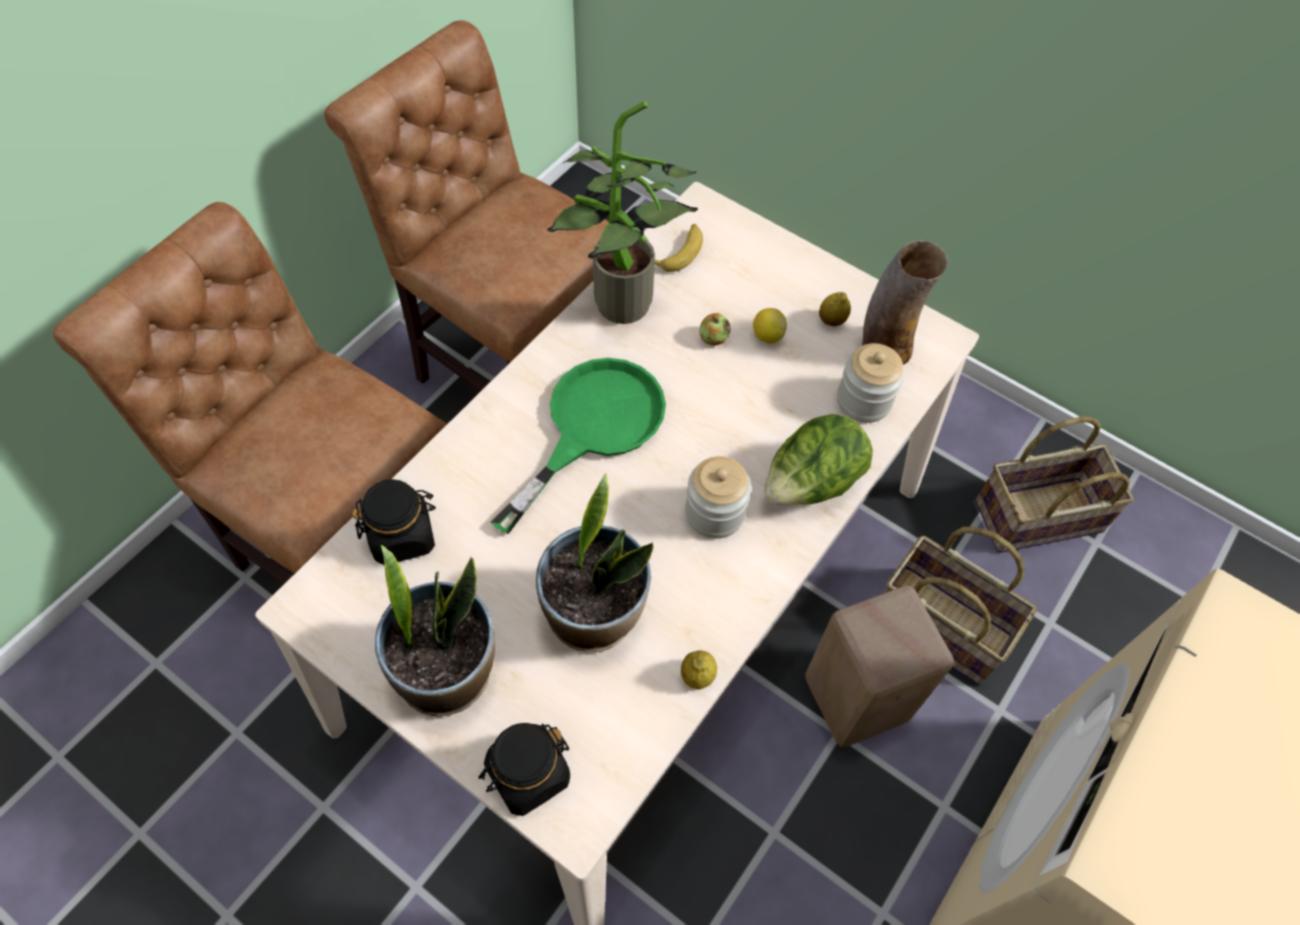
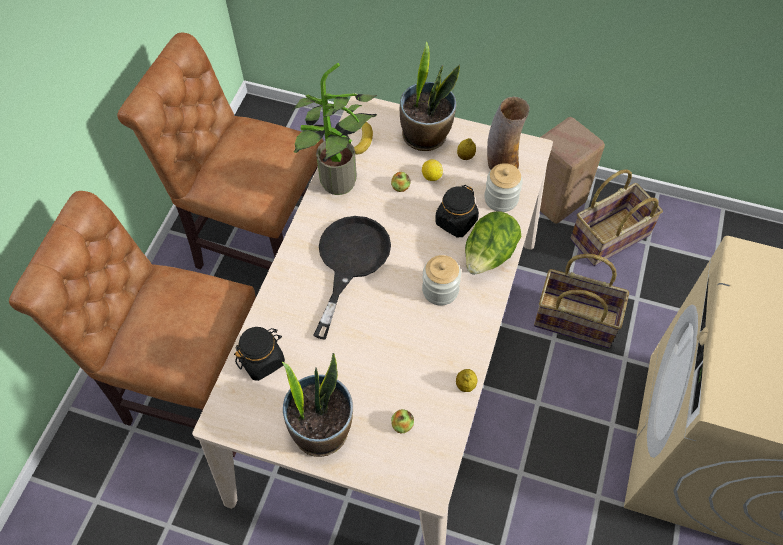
camera: 15 degrees left, 0 degrees up
(528, 774) = (391, 470): black jar -> black jar (456, 222)
(573, 707) = (402, 425): none -> apple
(593, 427) = (350, 261): green frying pan -> black frying pan
(594, 614) = (393, 369): potted plant -> potted plant (426, 135)
(857, 695) = (541, 377): beige stool -> beige stool (555, 198)

